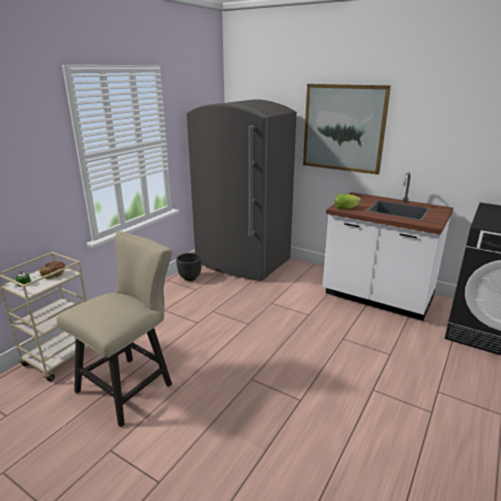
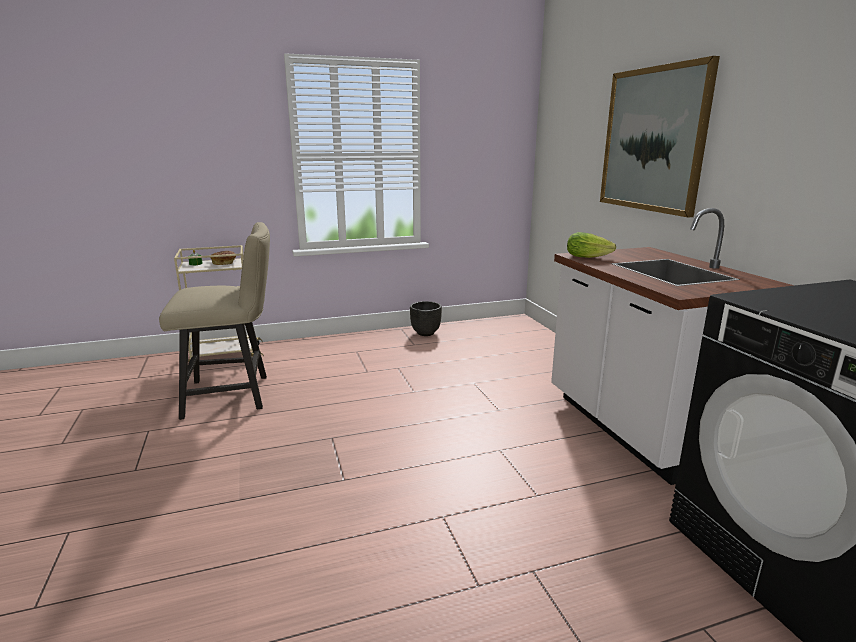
camera: 40 degrees right, 5 degrees down
(243, 262) = (508, 336): grey fridge -> none

